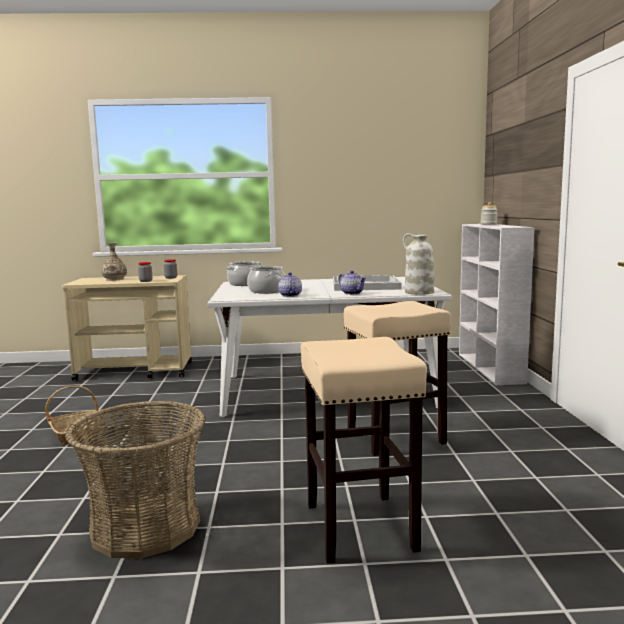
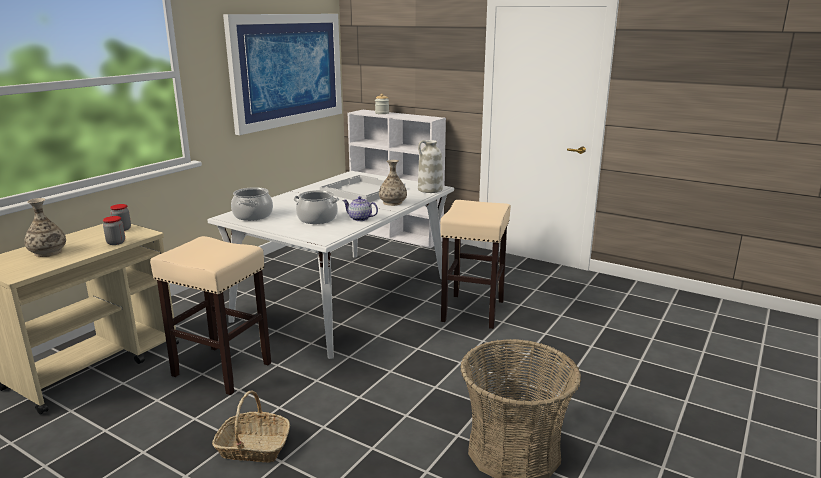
camera: 55 degrees left, 10 degrees up
(352, 293) = (392, 202): teapot -> vase
(359, 525) = (584, 369): beige stool -> beige stool (221, 369)
(400, 178) = (287, 70): none -> picture

